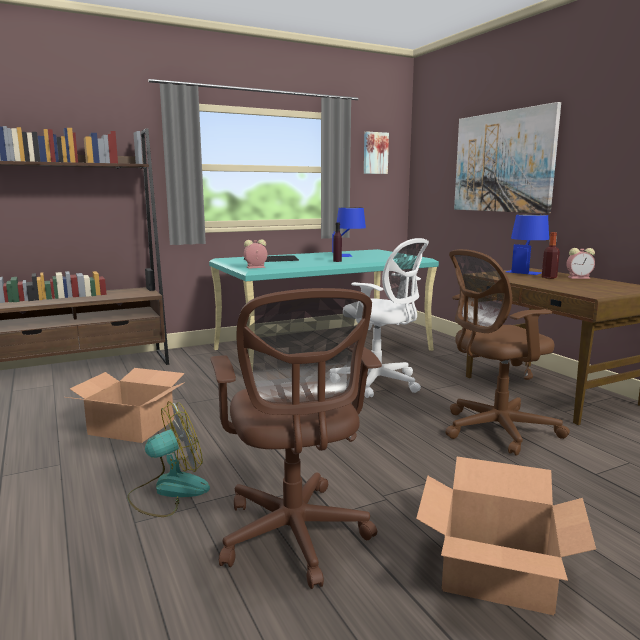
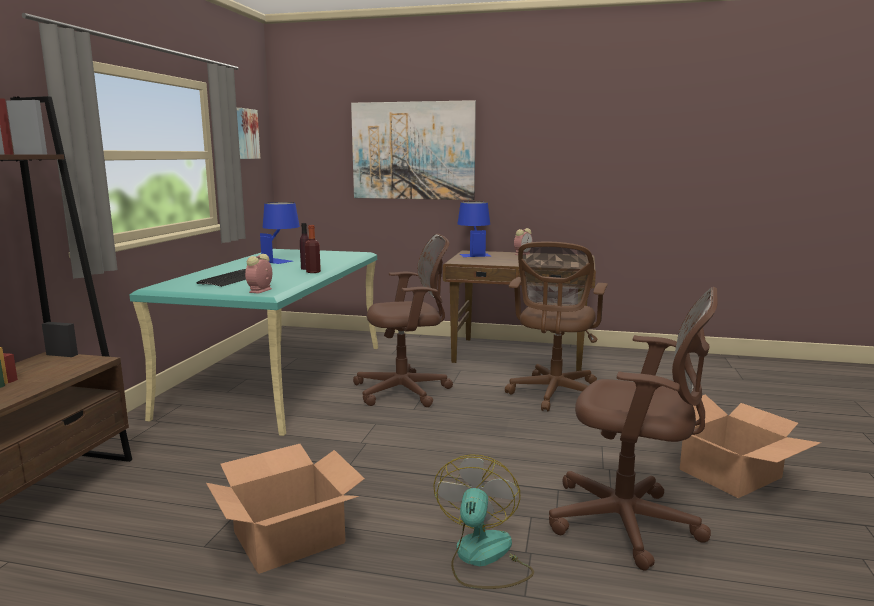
camera: 50 degrees left, 0 degrees up
(379, 383) = (406, 391): white office chair -> brown office chair
(549, 277) = (508, 257): bottle -> bottle (313, 272)

